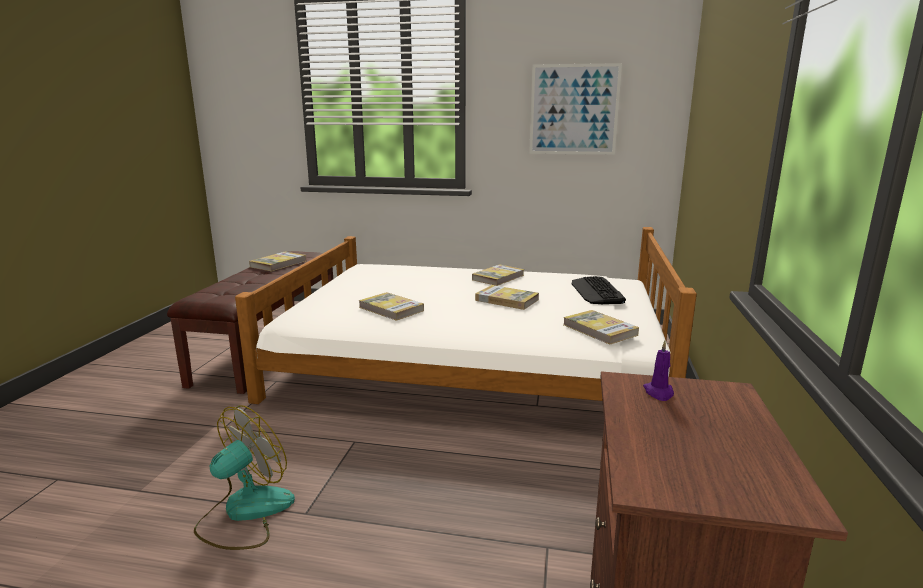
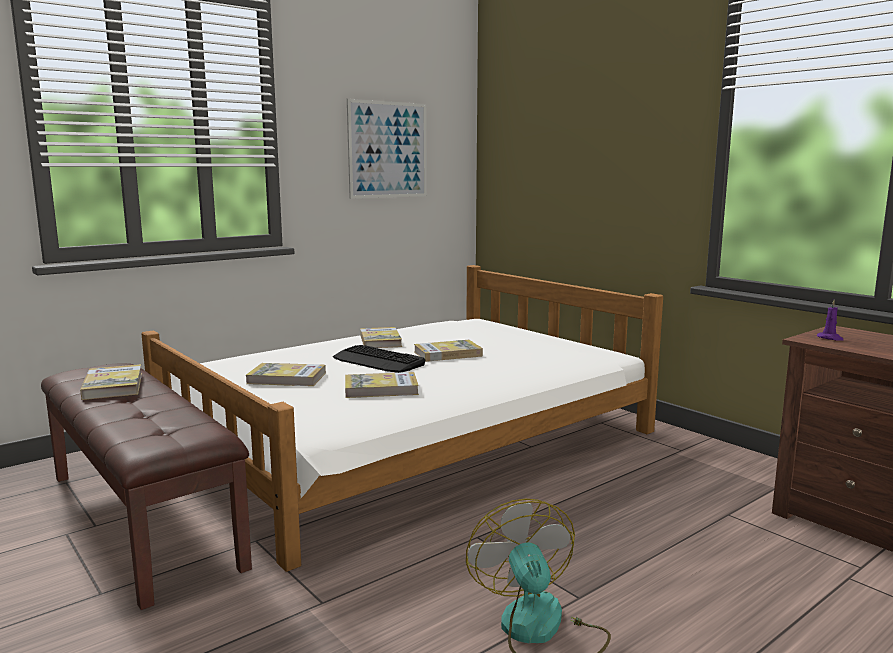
camera: 50 degrees left, 5 degrees down
(596, 291) = (487, 331): keyboard -> keyboard (378, 361)
(599, 330) = (569, 353): book -> book (287, 378)

